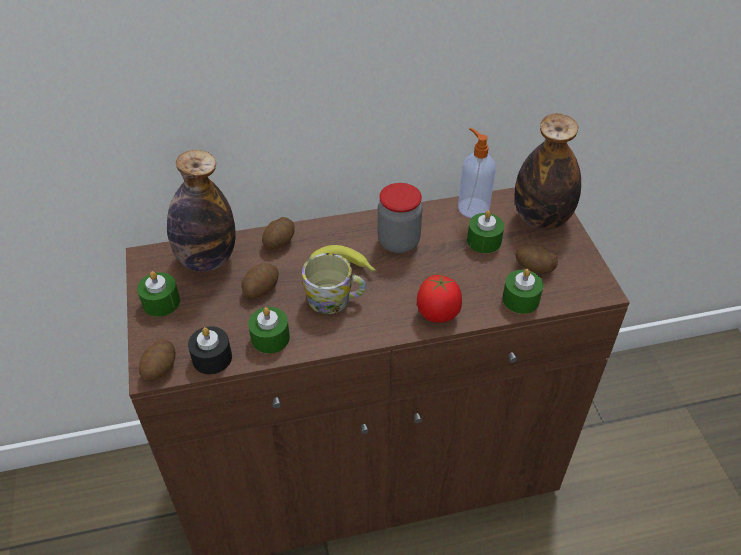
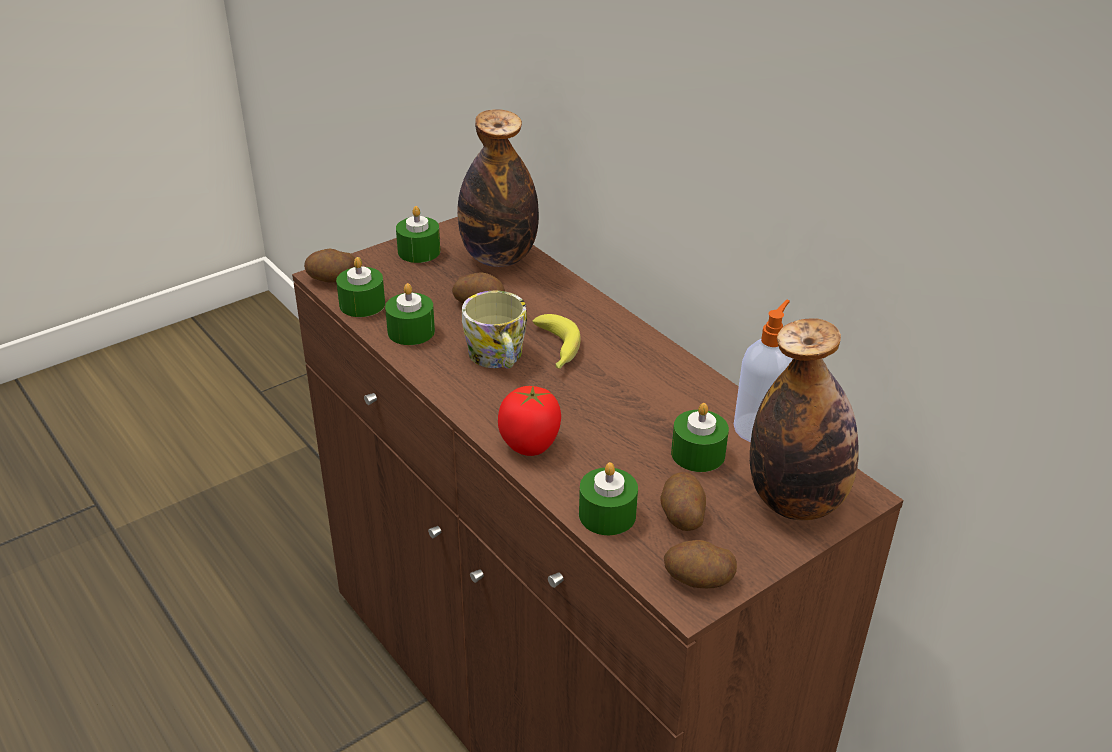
camera: 65 degrees right, 10 degrees down
(212, 358) = (362, 304): black candle -> green candle
(280, 242) = (562, 294): potato -> potato (698, 580)
(398, 242) = (634, 380): jar -> none

